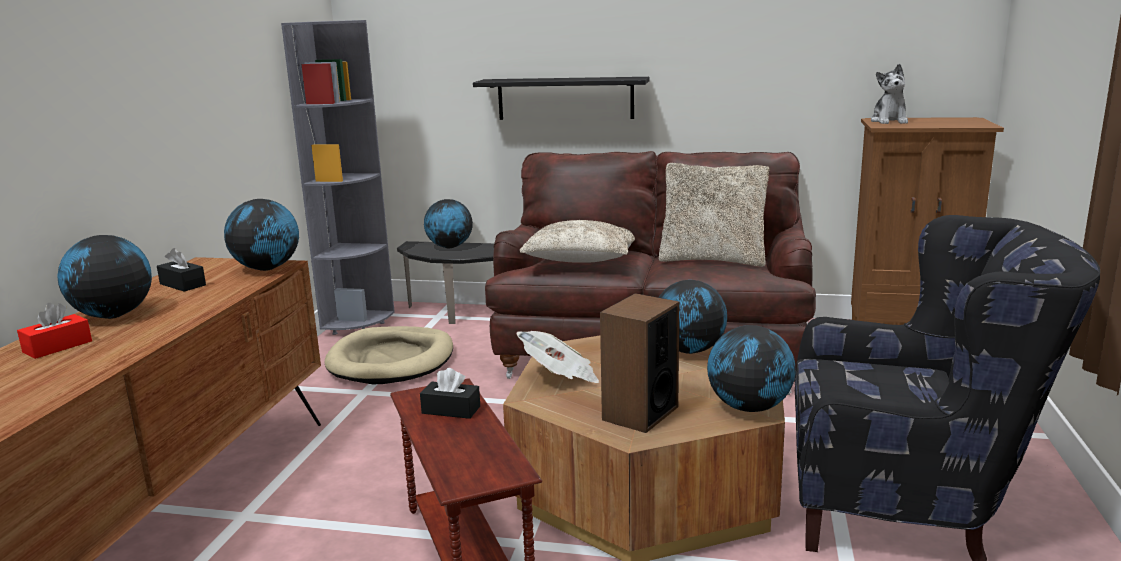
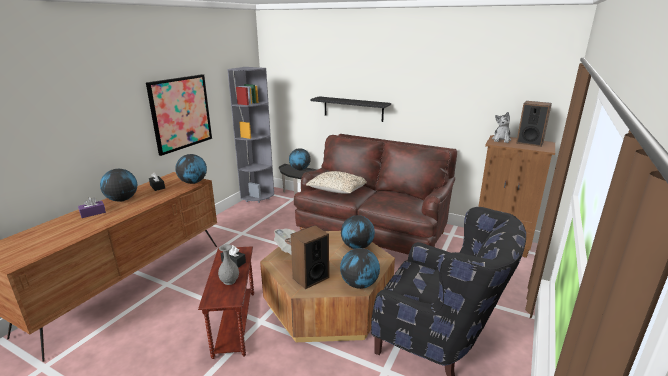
camera: 15 degrees right, 5 degrees up
(57, 347) = (93, 213): red tissue box -> purple tissue box
(201, 116) = (181, 113): none -> picture
(391, 360) = (261, 219): beige dog bed -> none
(473, 443) = (230, 281): none -> grey vase
(713, 258) = (397, 197): beige pillow -> none
(942, 120) = (529, 142): none -> speaker

